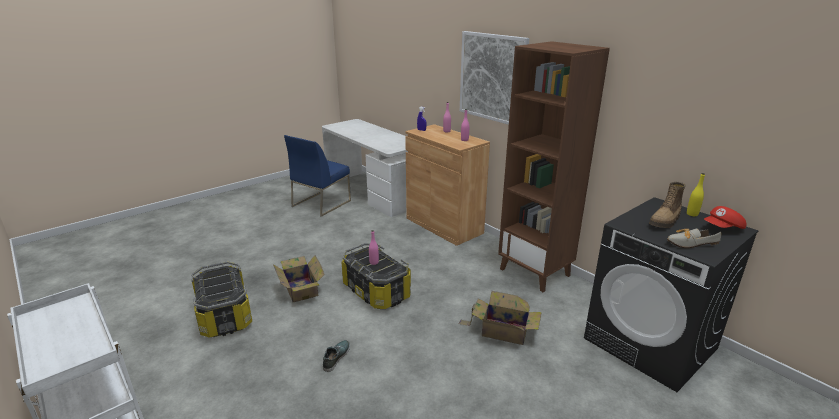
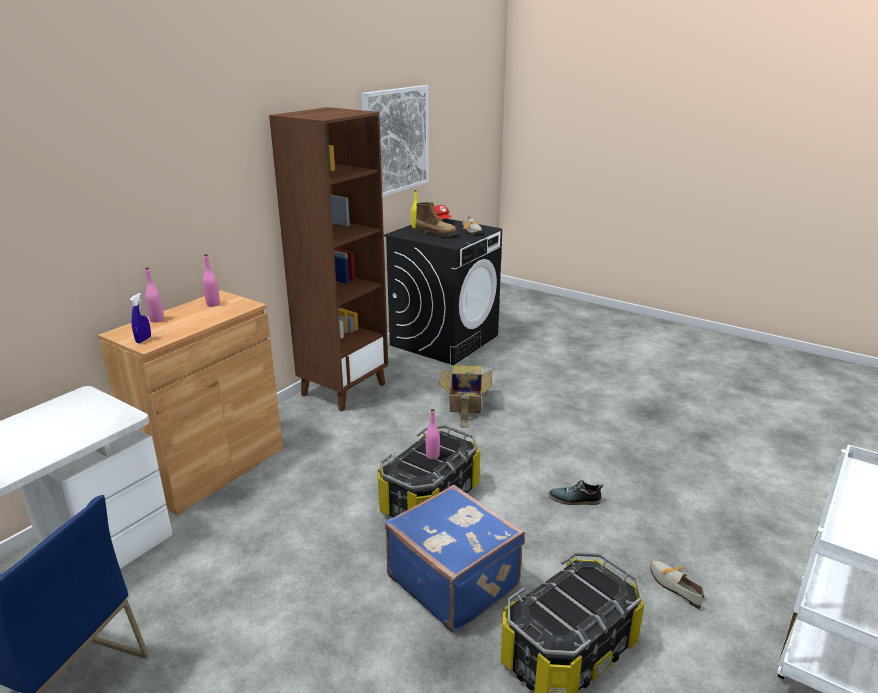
camera: 105 degrees left, 0 degrees up
(223, 376) = (673, 585): none -> shoe
(301, 288) = (454, 581): cardboard box -> blue suitcase
(492, 77) = (192, 195): picture -> picture (395, 141)

